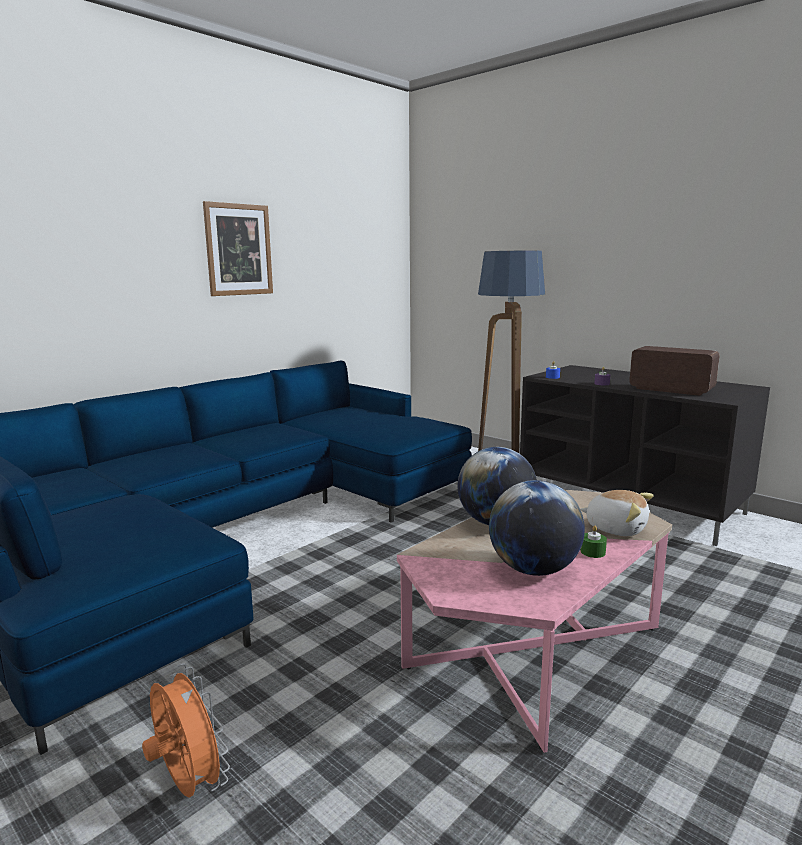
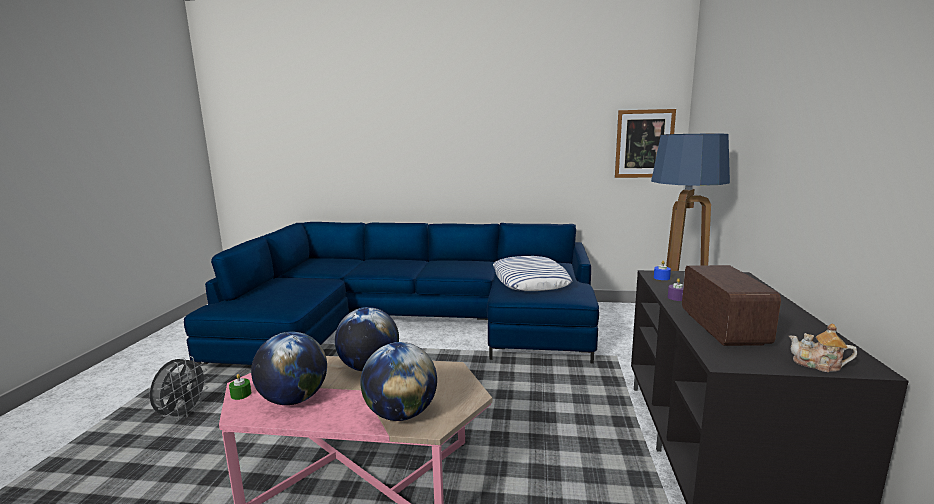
camera: 55 degrees right, 0 degrees up
(188, 785) = (183, 414): orange fan -> grey fan
(239, 250) = (491, 132): picture -> picture (644, 144)
(371, 425) = (530, 280): none -> pillow
(592, 552) = (341, 414): green candle -> green candle (241, 394)
(616, 528) = (401, 414): plush toy -> globe
(742, 391) = (818, 365): none -> teapot

